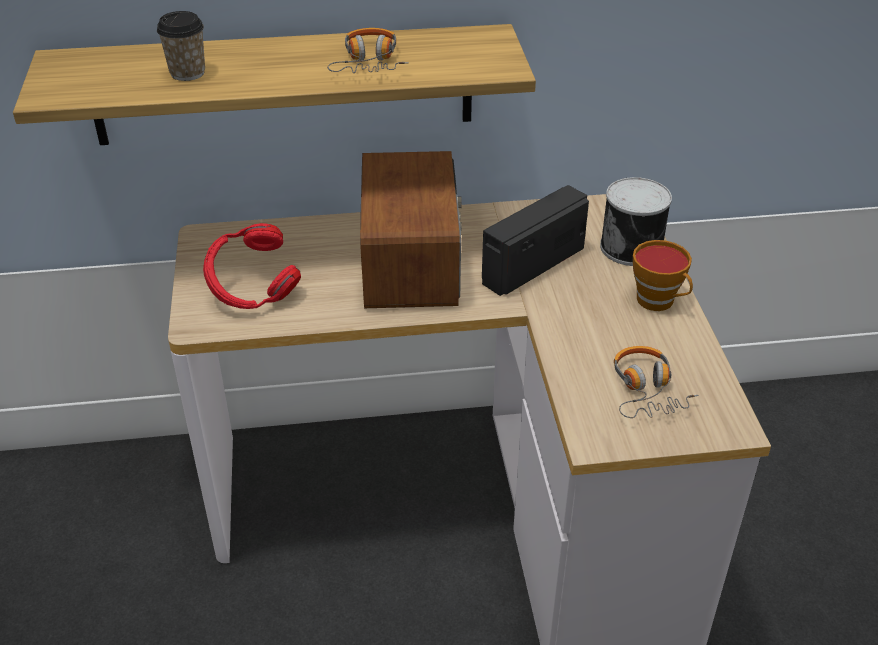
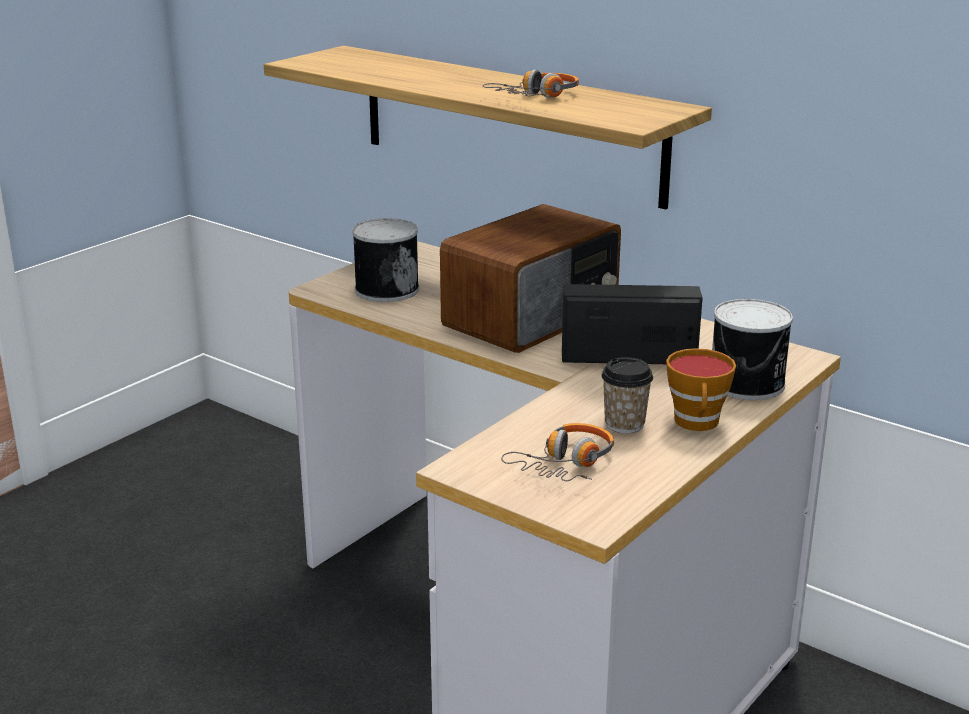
camera: 45 degrees right, 15 degrees down
(187, 73) = (402, 73): cup -> cup (624, 424)
(253, 293) = (386, 289): red headphones -> can

